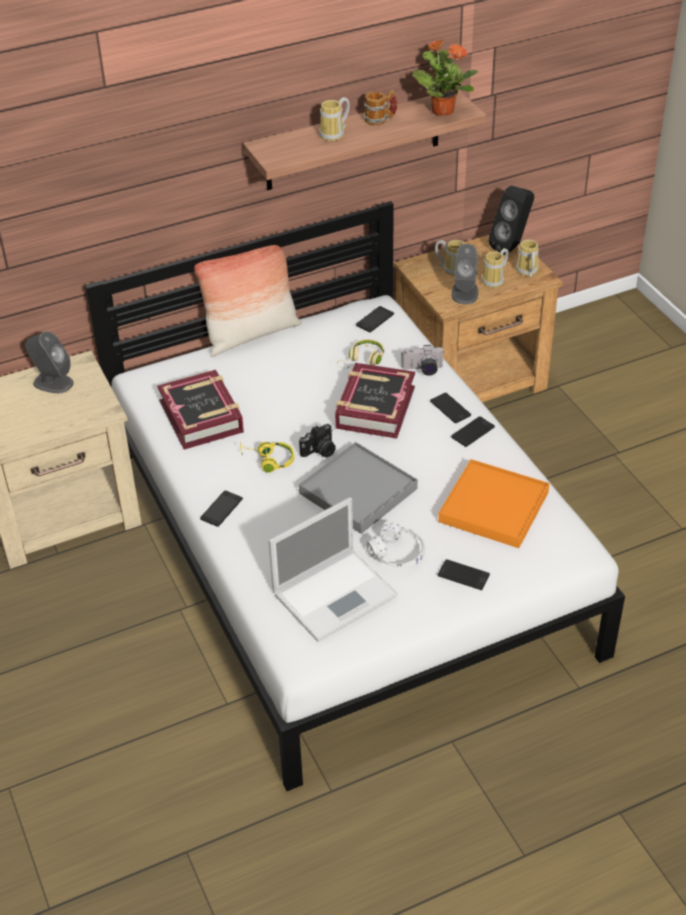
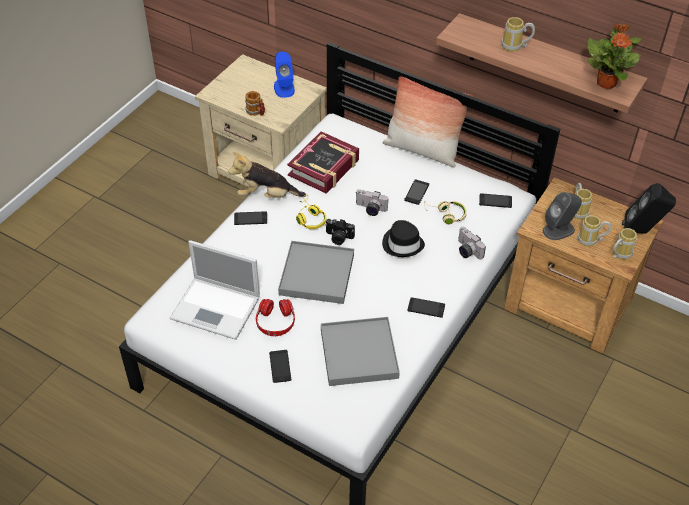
camera: 55 degrees right, 5 degrees up
(52, 382) = (284, 88): grey speaker -> blue speaker
(198, 480) = (266, 195): none -> plush toy
(300, 410) = (370, 209): none -> camera
(374, 408) = (403, 244): book -> black hat
(380, 119) = (558, 59): mug -> mug (256, 112)
(397, 553) = (275, 322): white headphones -> red headphones
(450, 408) = (440, 284): phone -> phone (416, 192)
(493, 507) = (358, 353): orange tray -> grey tray

